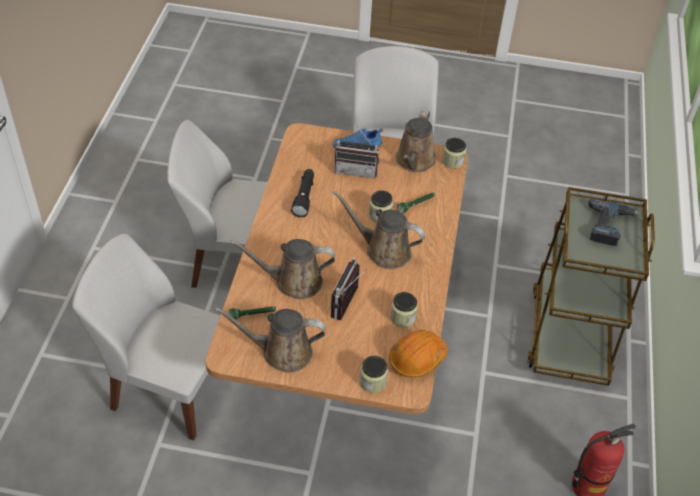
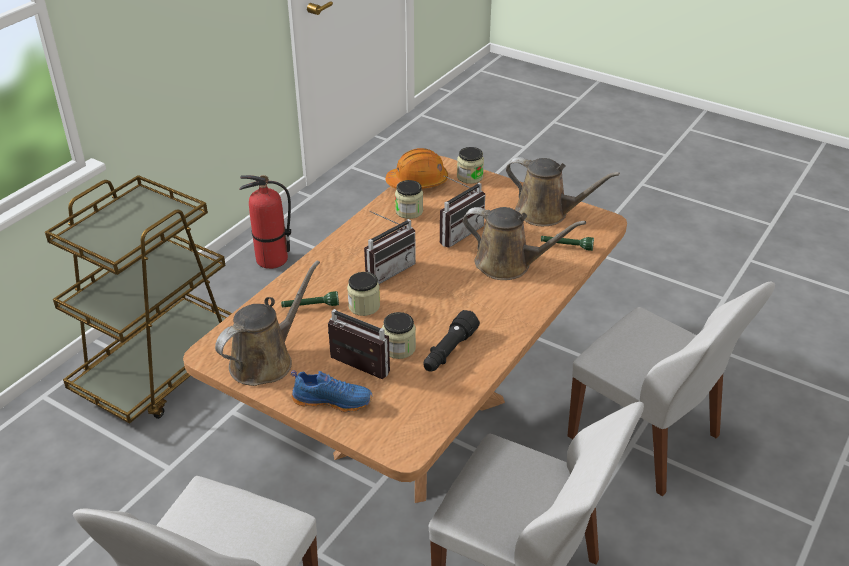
camera: 155 degrees left, 10 degrees down
(383, 250) = (386, 270): brown watering can -> radio
(453, 161) = (213, 347): jar -> jar (399, 348)
(610, 226) = (112, 231): power drill -> none

